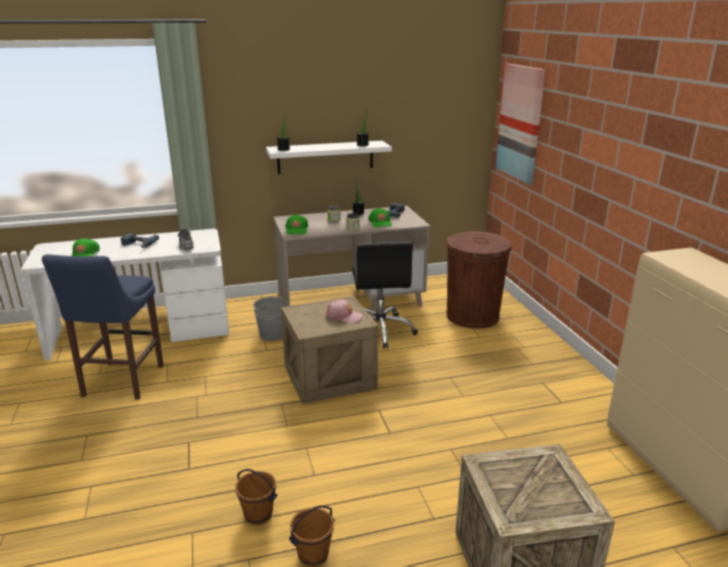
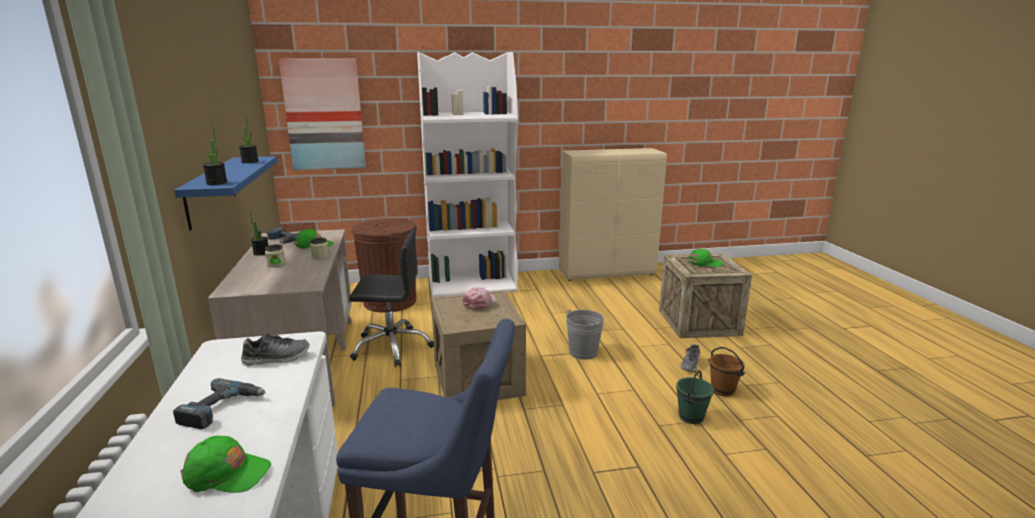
camera: 85 degrees left, 5 degrees down
(259, 515) = (690, 417): brown bucket -> green bucket
(272, 334) = (358, 420): grey bucket -> grey bucket (583, 352)
(296, 230) = (293, 283): green cap -> green cap (704, 263)
(325, 157) = (211, 191): white shelf -> blue shelf
(377, 533) = (690, 364): none -> shoe
(545, 355) = (473, 285): none -> white bookcase

